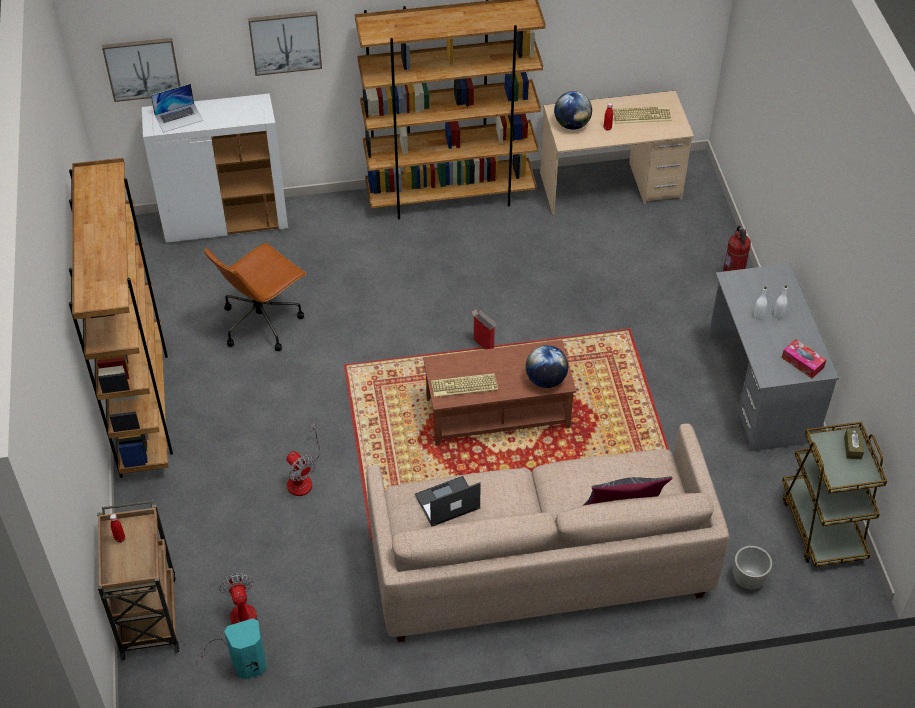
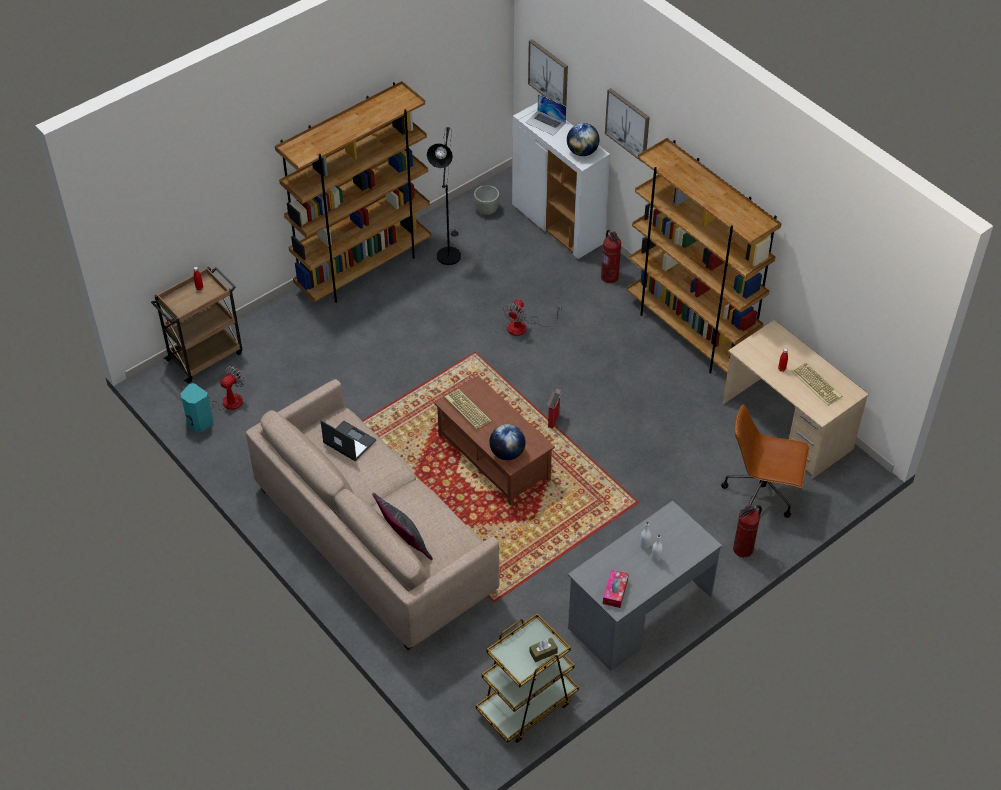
camera: 60 degrees right, 0 degrees up
(185, 324) = (448, 252): none -> black floor lamp
(262, 322) = (481, 290): brown office chair -> brown office chair (762, 494)
(302, 477) = (361, 377): fan -> fan (524, 327)
(330, 217) = (609, 277): none -> fire extinguisher
(572, 125) = (766, 346): globe -> globe (582, 152)
(748, 580) = (442, 673): grey planter -> grey planter (486, 211)

